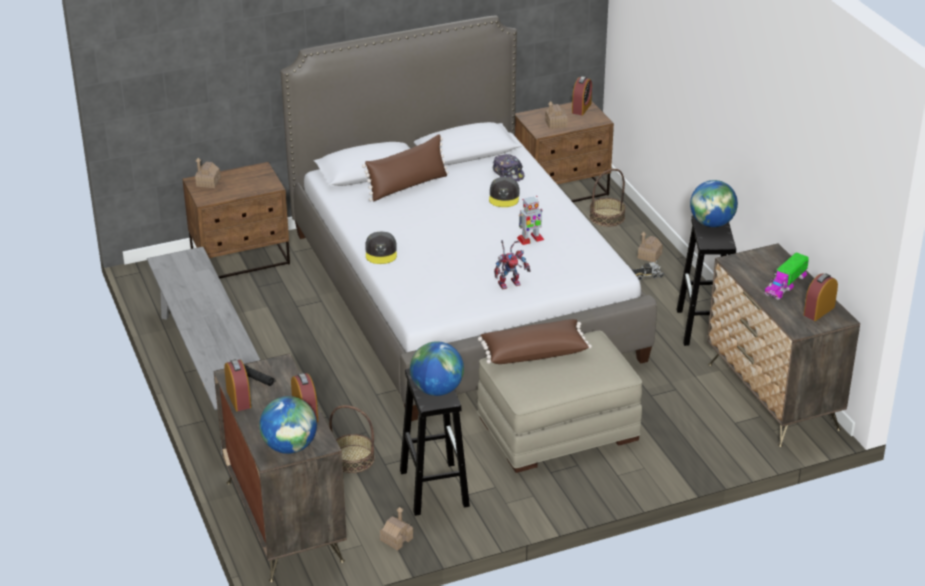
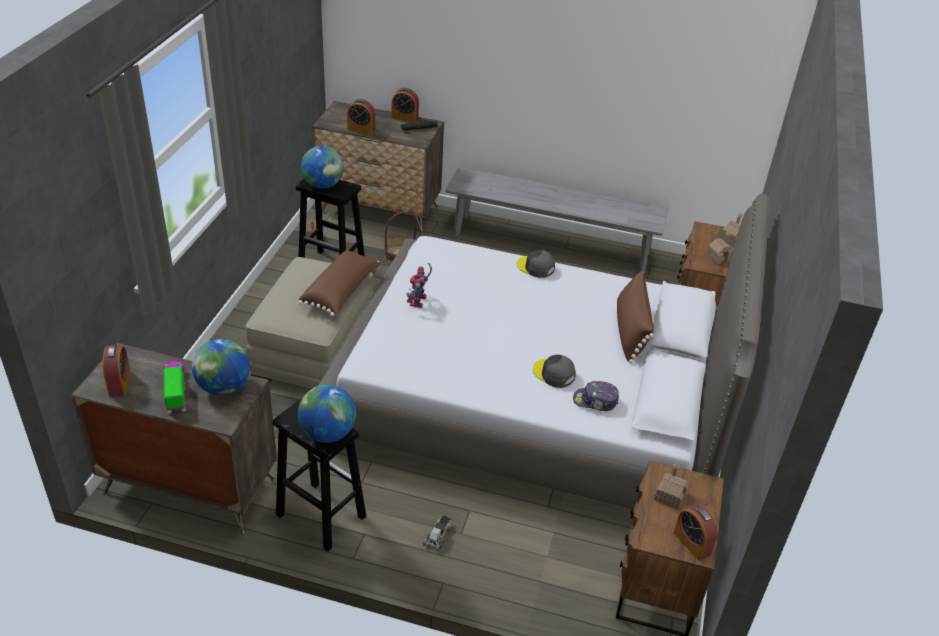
camera: 125 degrees right, 5 degrees up
(290, 447) = (339, 114): globe -> globe (223, 387)
(530, 239) = (468, 348): toy robot -> none
(607, 217) = (571, 583): basket -> none
(649, 256) = (468, 563): toy house -> toy house (718, 257)

